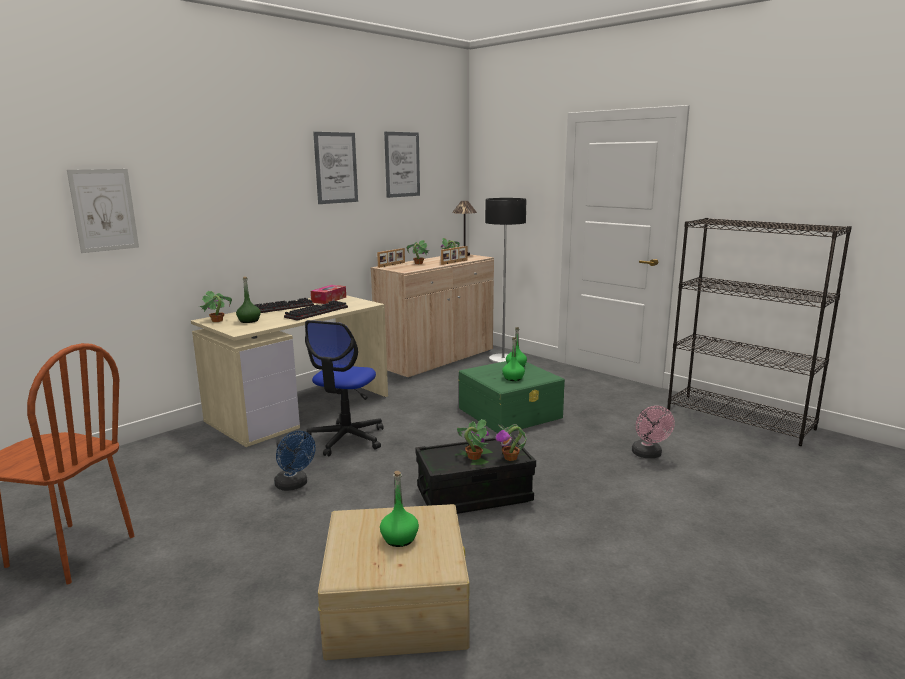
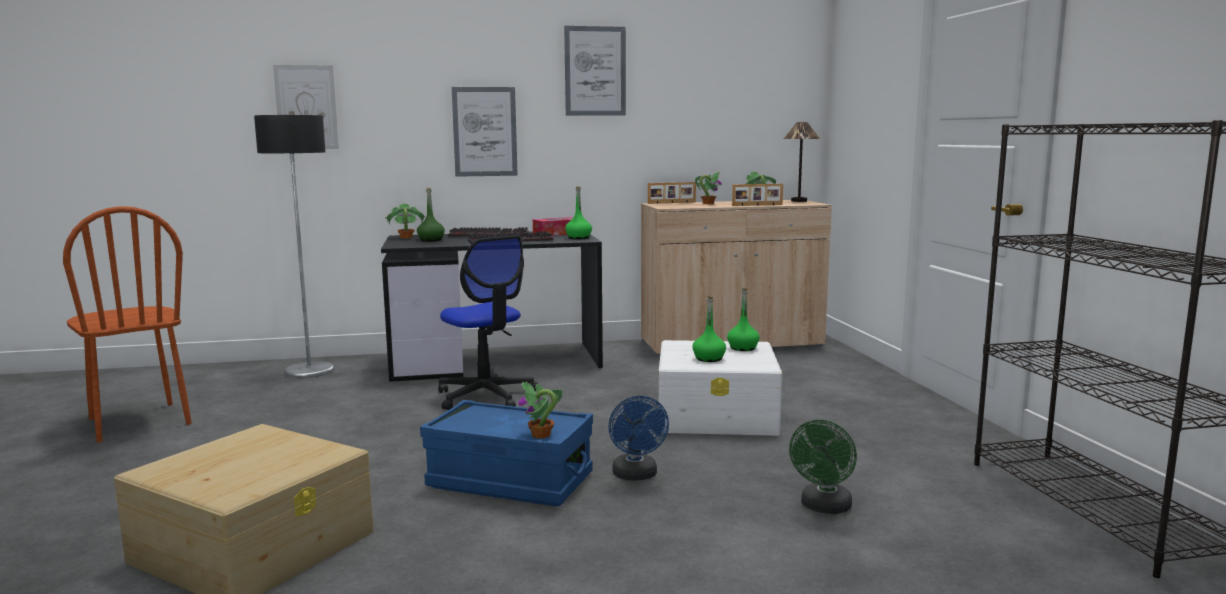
camera: 35 degrees right, 5 degrees down
(294, 485) = (367, 422): blue fan -> blue fan (636, 476)
(300, 408) = (497, 360): beige desk -> black desk
(346, 439) = (486, 396): office chair -> office chair turned 90 degrees counterclockwise
(400, 538) = (254, 460): green bottle -> green bottle (578, 238)
(402, 164) = (702, 69): picture -> picture (485, 131)
(473, 456) = (504, 423): potted plant -> none
(474, 495) = (510, 481): black storage box -> blue storage box
(503, 360) = (819, 359): floor lamp -> floor lamp (309, 371)
(510, 412) = (717, 414): green storage box -> white storage box
(648, 455) = (824, 508): pink fan -> green fan

